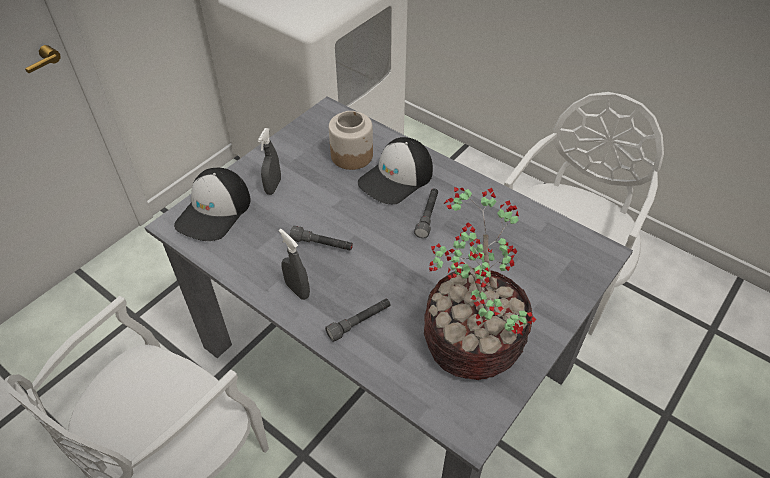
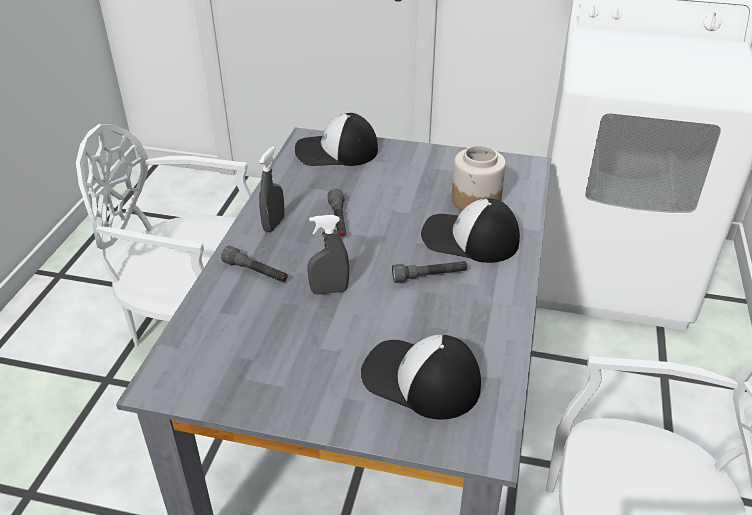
camera: 65 degrees right, 10 degrees down
(273, 187) = (391, 170): grey spray bottle -> grey spray bottle (329, 291)
(471, 337) = (277, 355): potted plant -> none
(532, 262) = (420, 380): none -> cap

